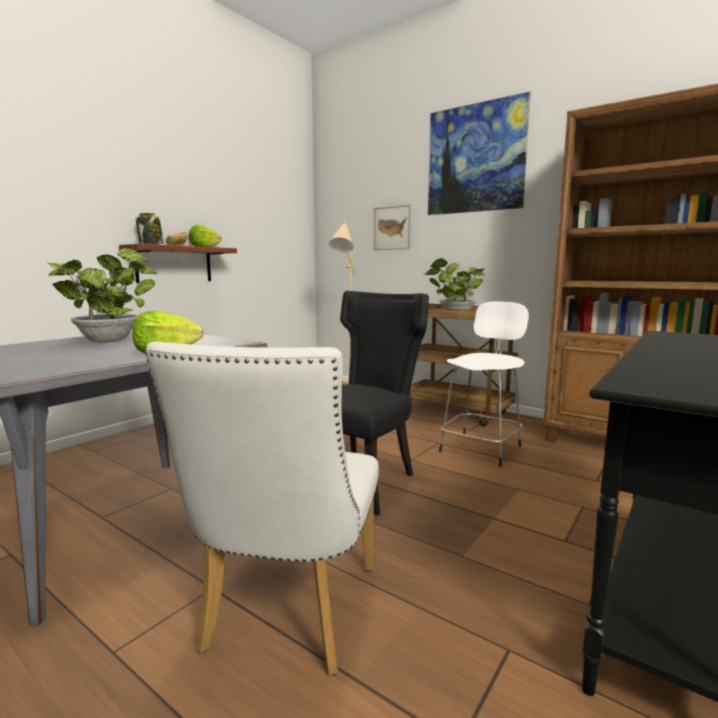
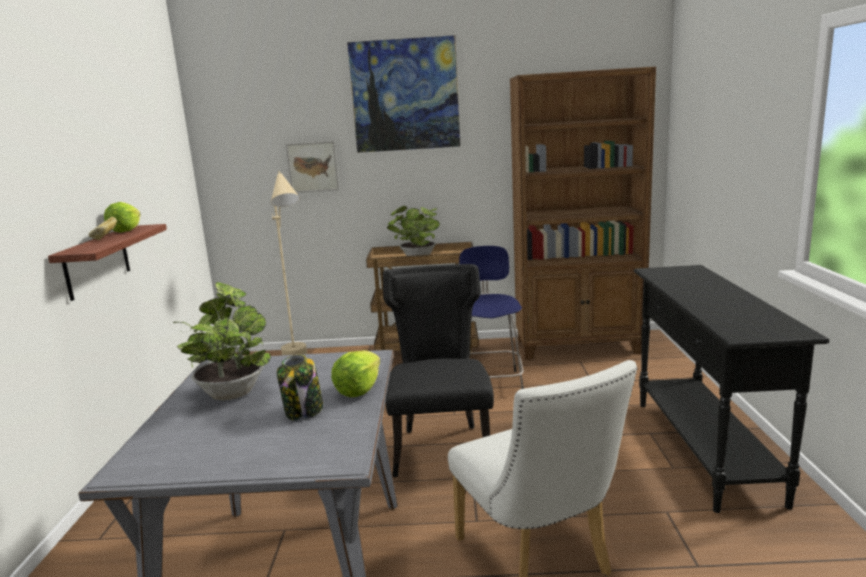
camera: 35 degrees left, 5 degrees up
(151, 245) = (87, 246): jar -> jar (304, 411)
(482, 448) = (491, 382): white stool -> blue stool

